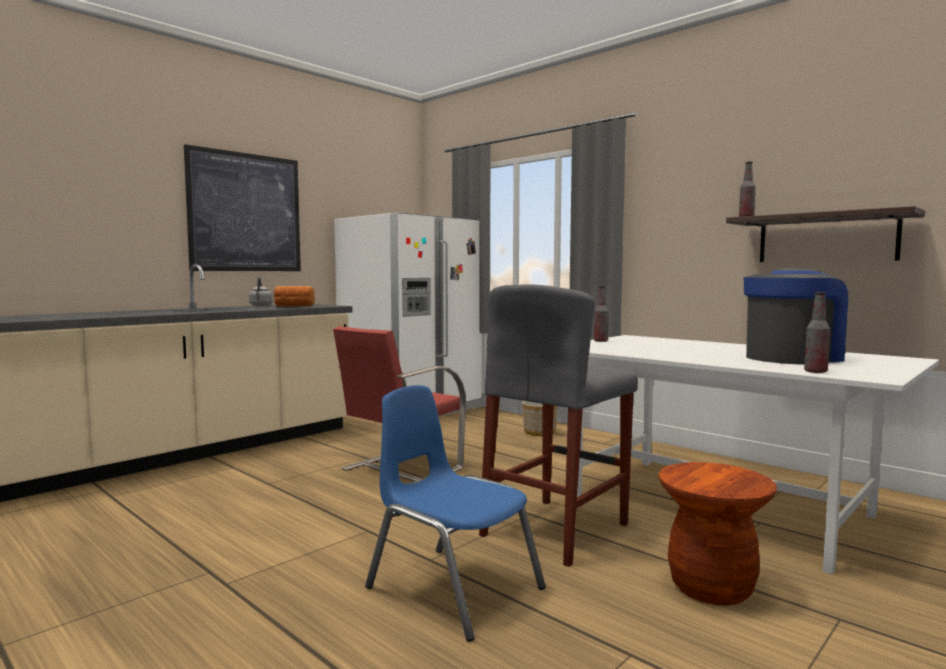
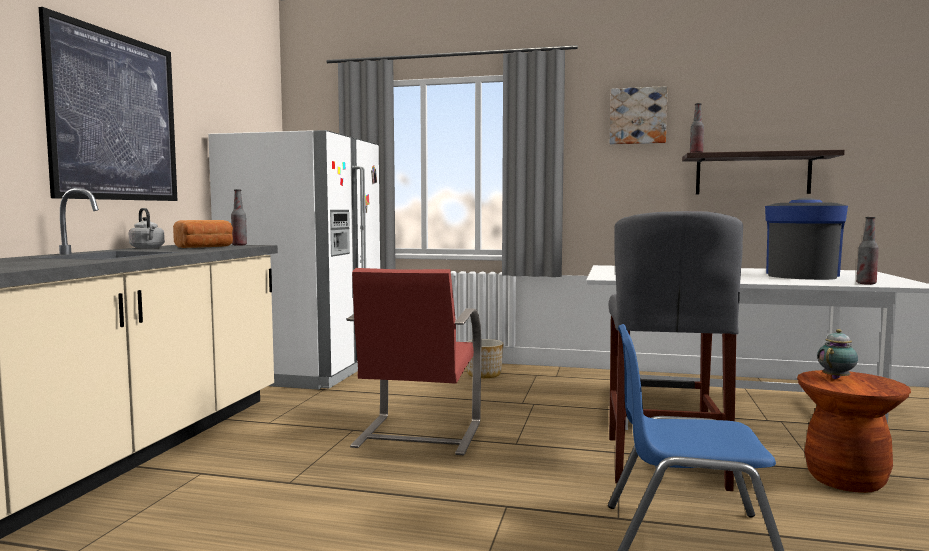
camera: 30 degrees left, 0 degrees up
(600, 341) = (606, 271): bottle -> bottle (239, 245)
(700, 179) = (637, 116): none -> picture
(708, 472) = (837, 378): none -> teapot

